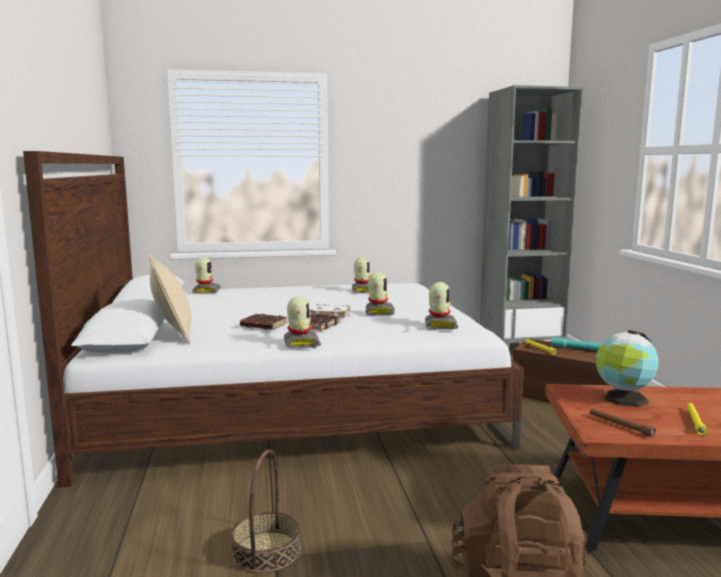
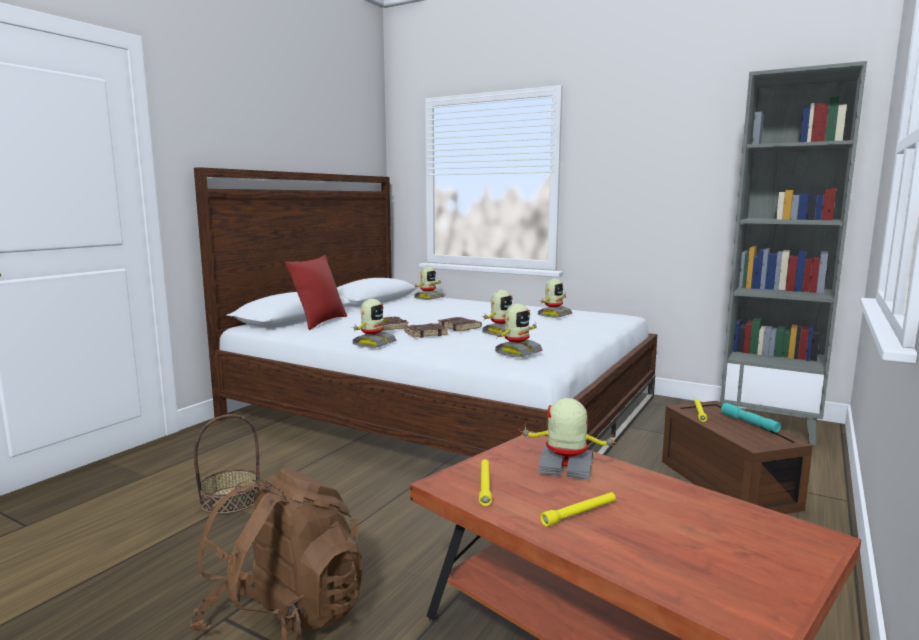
camera: 40 degrees right, 0 degrees up
(172, 334) = (320, 322): beige pillow -> red pillow
(330, 314) = (460, 327): white book -> brown book
(620, 426) = (485, 486): brown flashlight -> yellow flashlight
(624, 399) = (566, 468): globe -> toy robot

